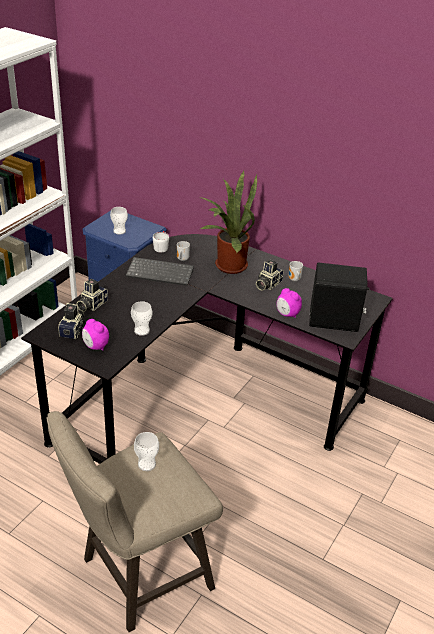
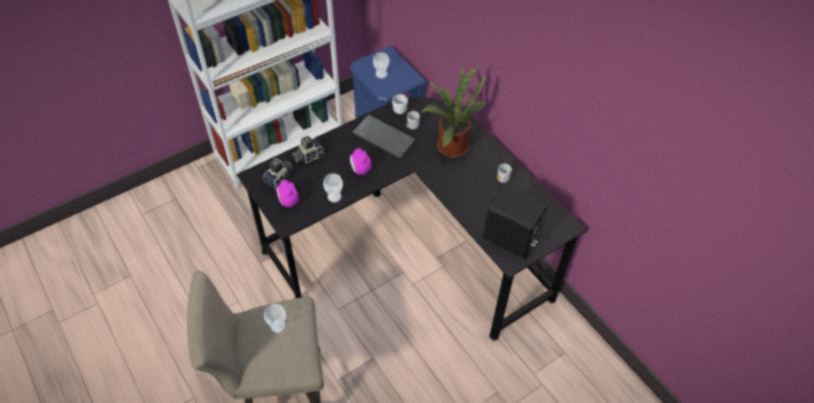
camera: 25 degrees right, 15 degrees up
(267, 284) = (473, 178): camera -> none
(287, 314) = (471, 218): alarm clock -> alarm clock (360, 170)

